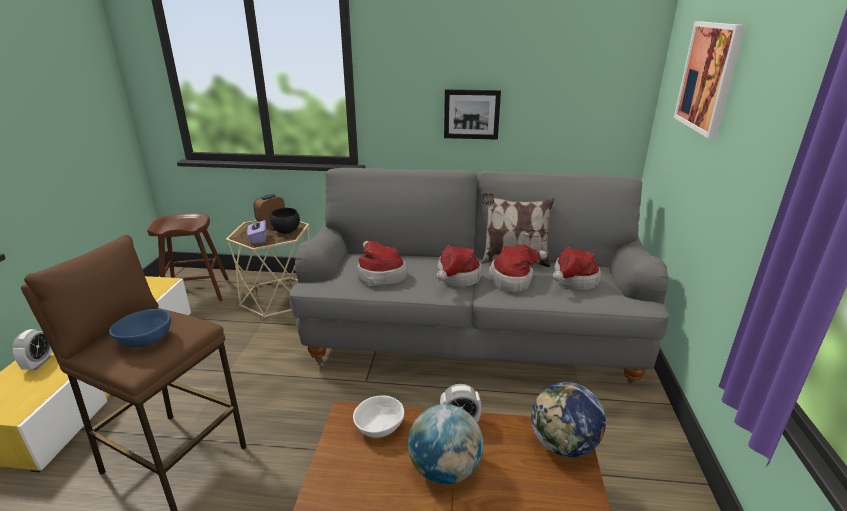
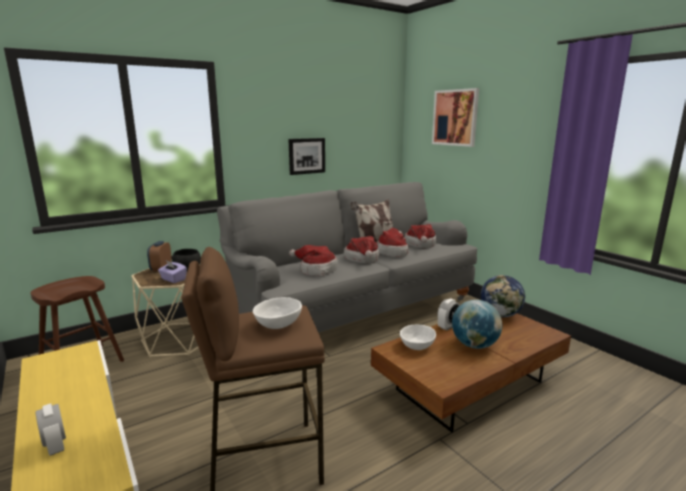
camera: 40 degrees left, 10 degrees down
(147, 340) = (279, 324): blue bowl -> white bowl

